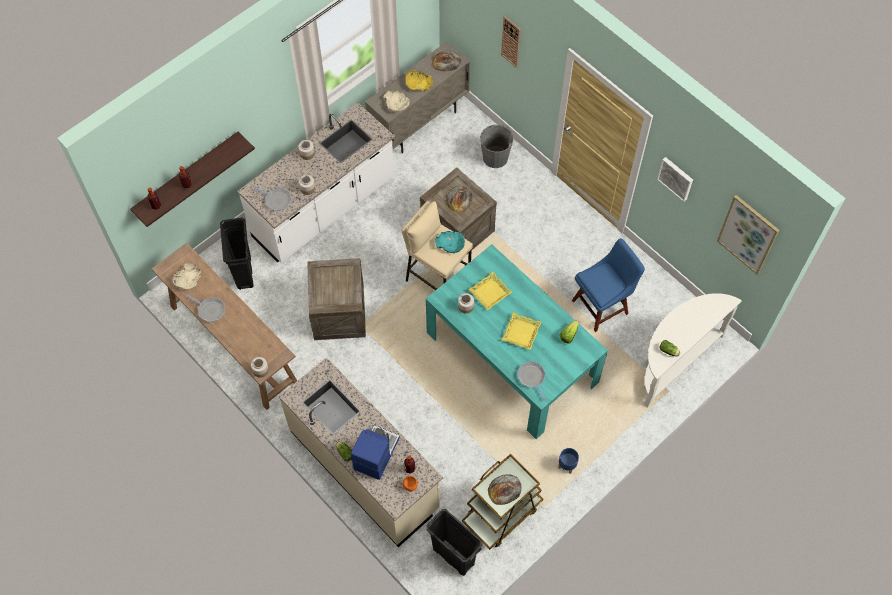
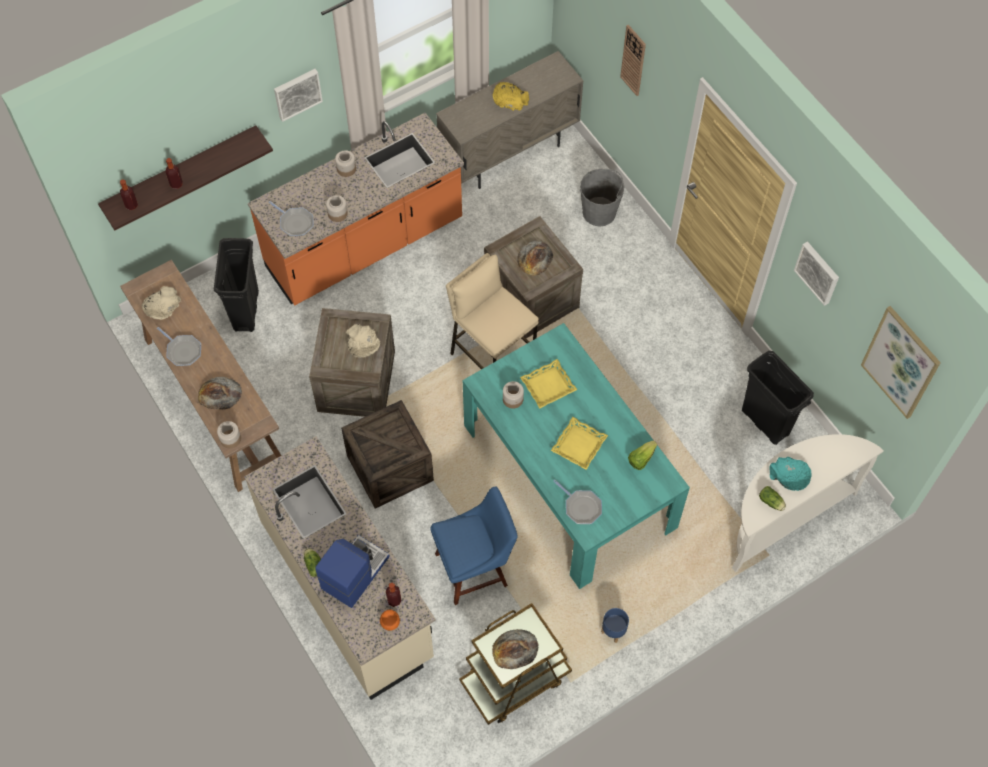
camera: 10 degrees right, 0 degrees up
(265, 102) = (297, 93): none -> picture
(324, 209) = (365, 245): white counter -> orange counter
(377, 373) = (390, 468): none -> crate
(396, 104) = (476, 122): beige bowl -> beige bowl (363, 344)
(446, 61) = (552, 77): bread -> bread (219, 393)
(450, 244) = (509, 315): turquoise bowl -> turquoise bowl (789, 476)
(454, 556) = (440, 725): black trash can -> black trash can (765, 422)
(532, 377) = (581, 507): frying pan -> frying pan turned 150 degrees clockwise
(602, 305) = (702, 427): blue chair -> blue chair (475, 568)

